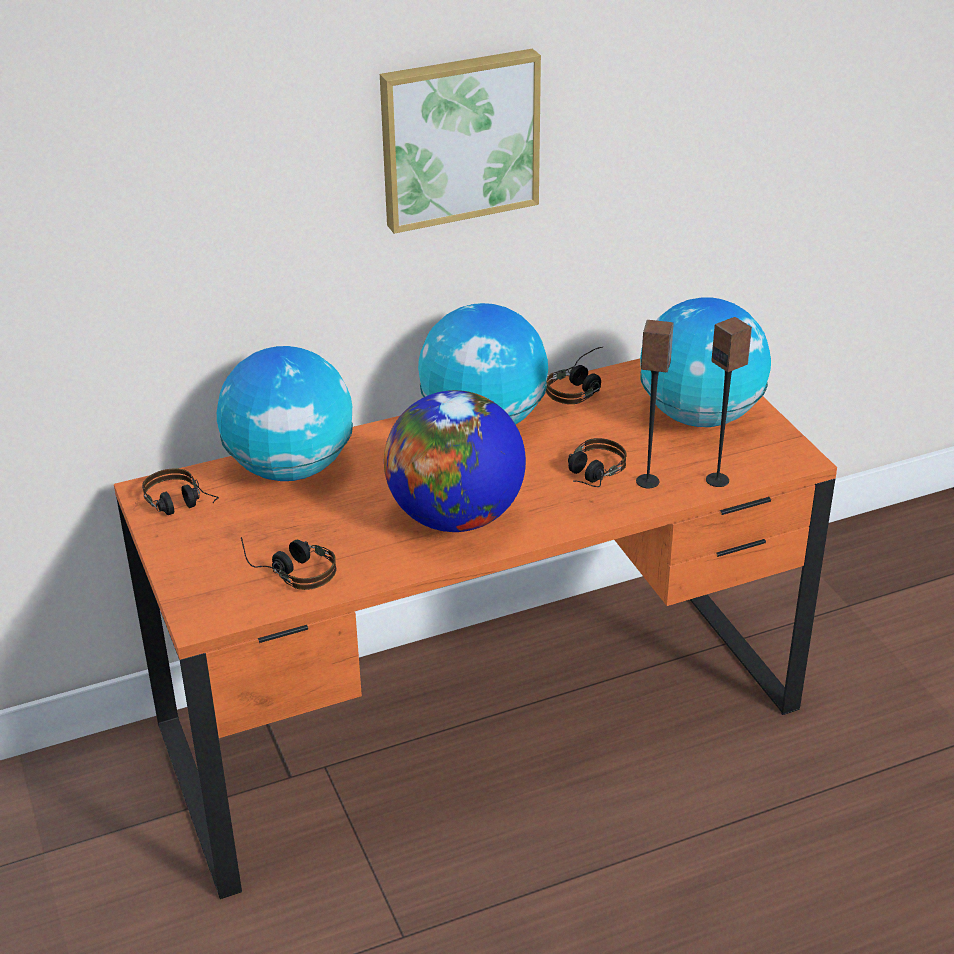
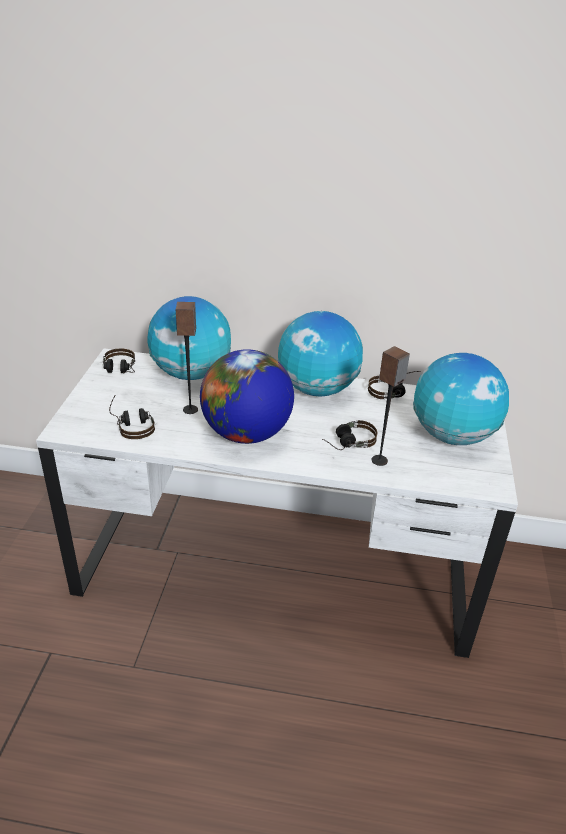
camera: 30 degrees right, 0 degrees up
(458, 138) = (338, 197): picture -> none
(480, 718) = (276, 566): orange desk -> white desk
(718, 480) = (426, 478): speaker -> speaker (190, 409)

